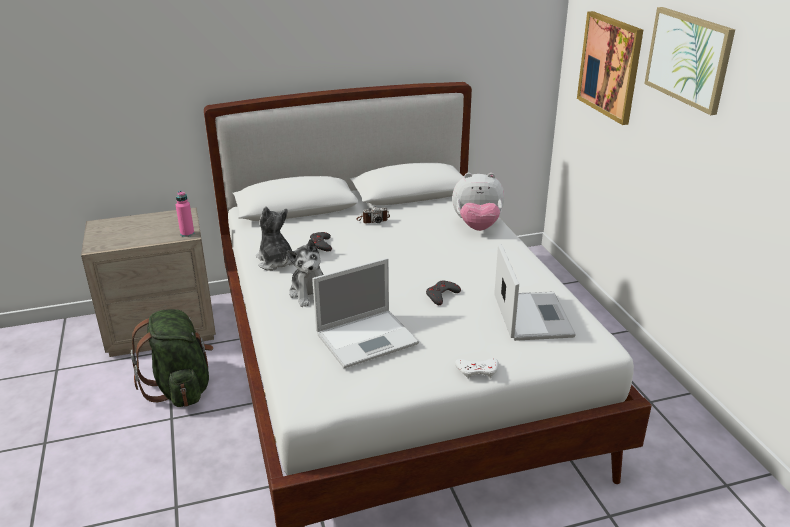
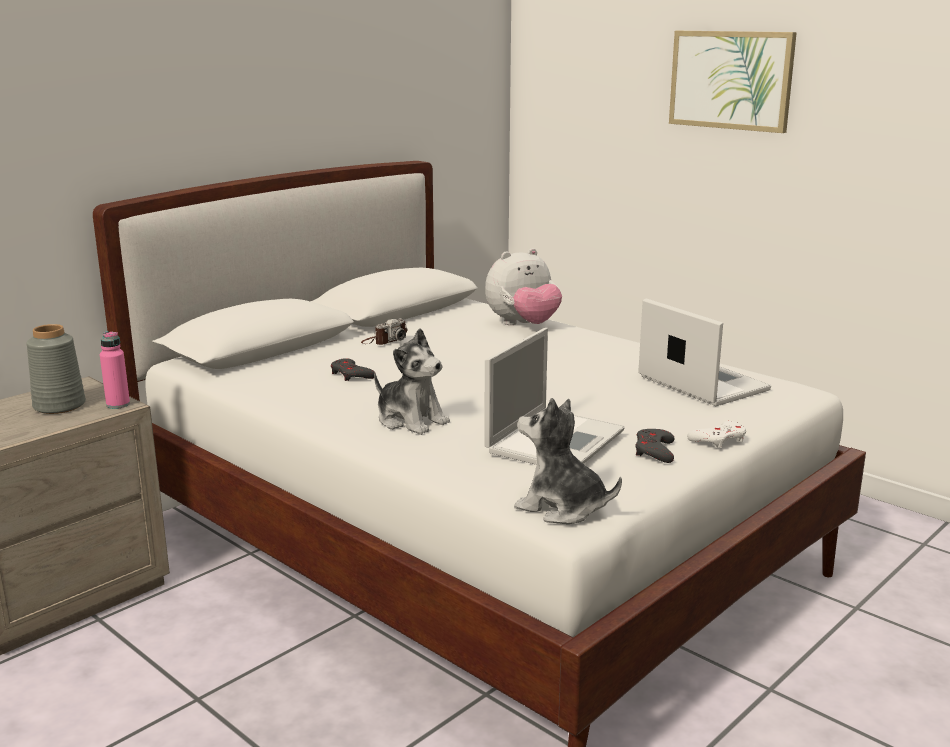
camera: 30 degrees left, 10 degrees down
(160, 227) = (59, 406): none -> grey vase
(181, 388) = (173, 657): green backpack -> none
(276, 262) = (313, 402): plush toy -> plush toy (561, 508)
(441, 295) = (576, 388): grey game controller -> grey game controller (654, 451)
(610, 66) = (601, 119): picture -> none

